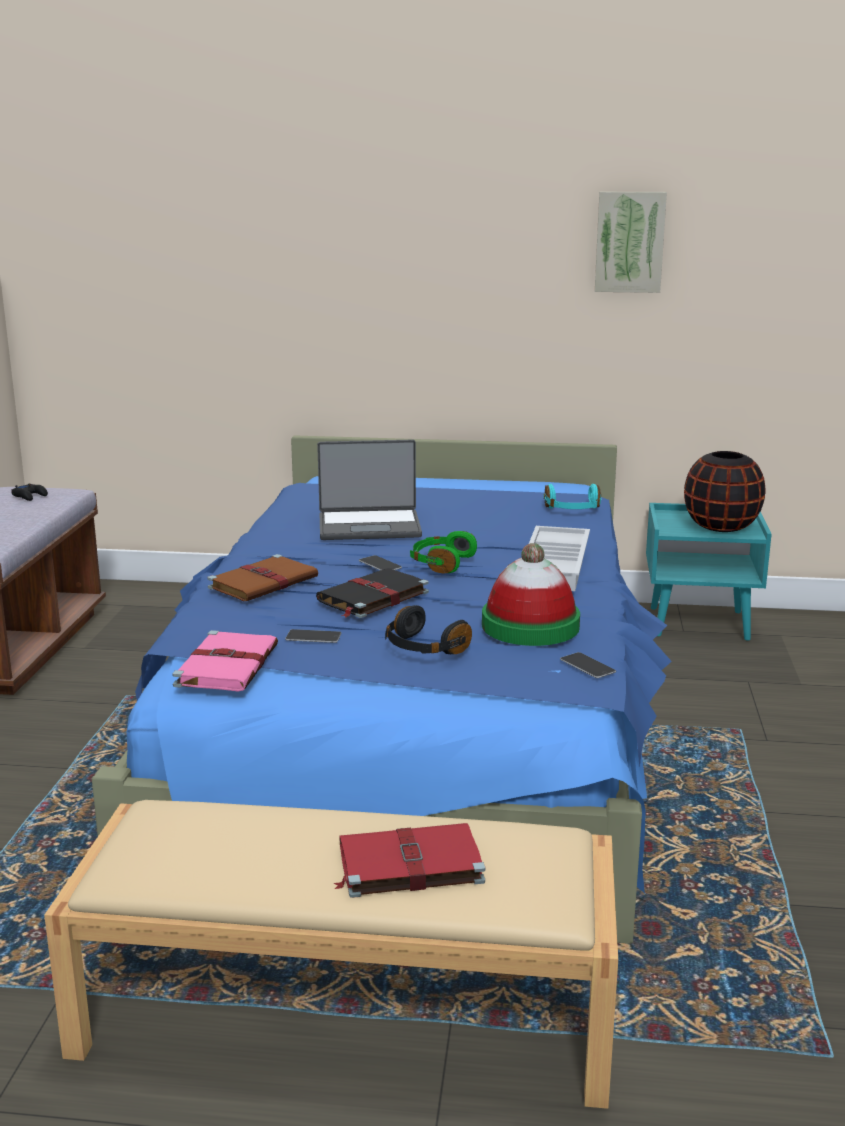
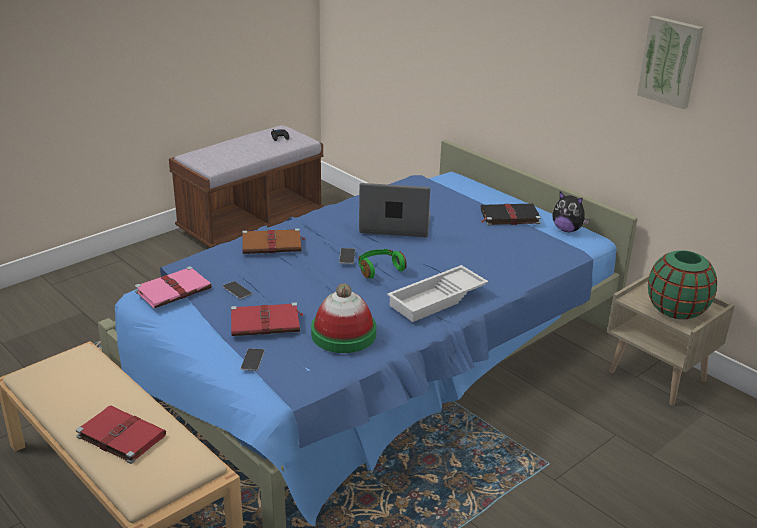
camera: 40 degrees right, 10 degrees up
(369, 526) = (394, 225): laptop -> laptop turned 150 degrees clockwise
(372, 597) = (303, 277): black book -> black book (508, 216)
(423, 648) = (266, 322): black headphones -> red book
(539, 486) = (567, 230): none -> plush toy
(573, 510) = (541, 259): turquoise headphones -> none
(587, 665) = (324, 374): phone -> phone (252, 359)
(700, 623) = (658, 376): turquoise nightstand -> beige nightstand
(721, 527) = (676, 311): black vase -> green vase

